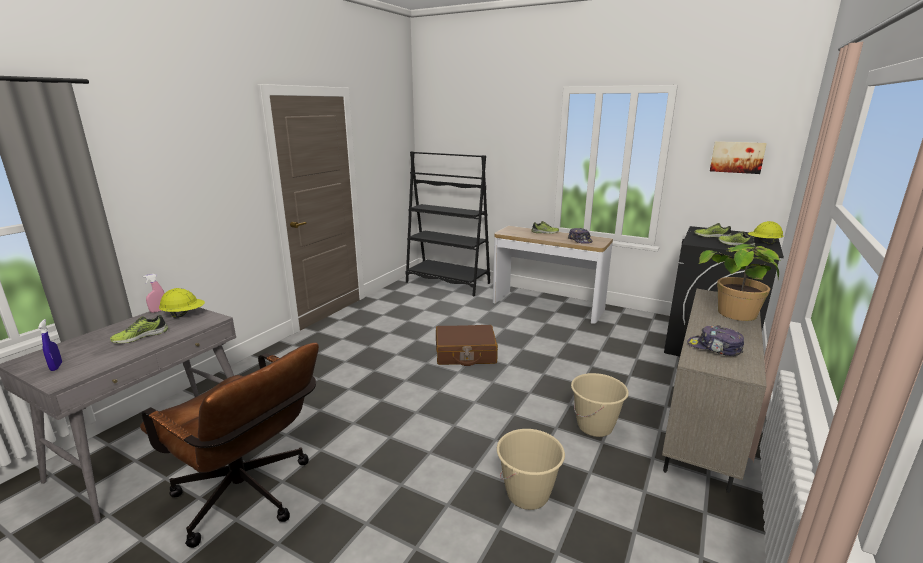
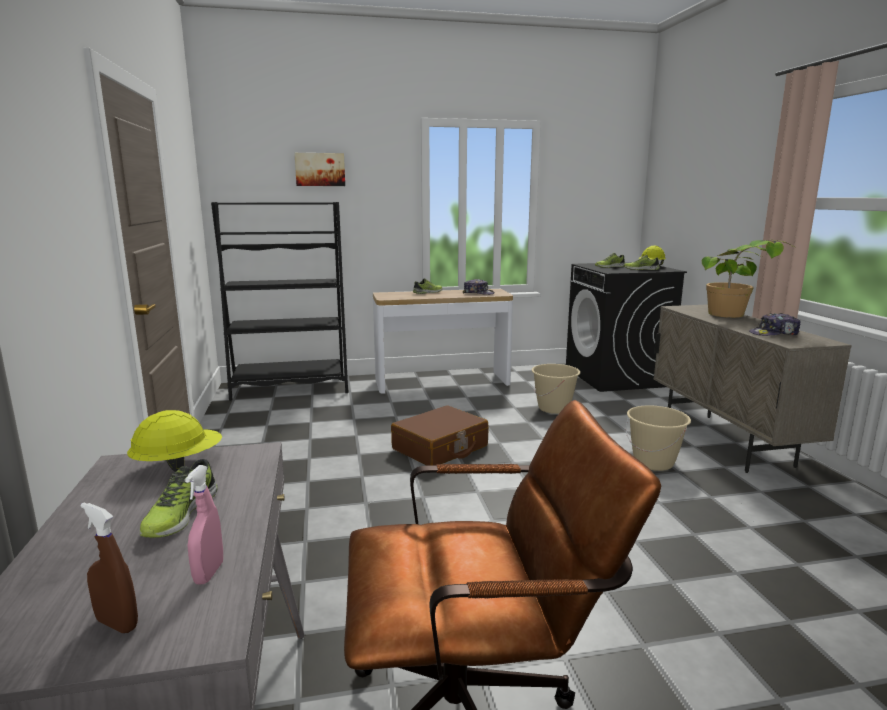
camera: 40 degrees left, 5 degrees down
(56, 367) = (117, 624): blue spray bottle -> brown spray bottle
(159, 311) = (101, 477): pink spray bottle -> pink spray bottle (209, 573)
(528, 494) = (707, 536): beige bucket -> beige bucket (554, 408)
(737, 157) = (597, 192): picture -> picture (320, 169)

